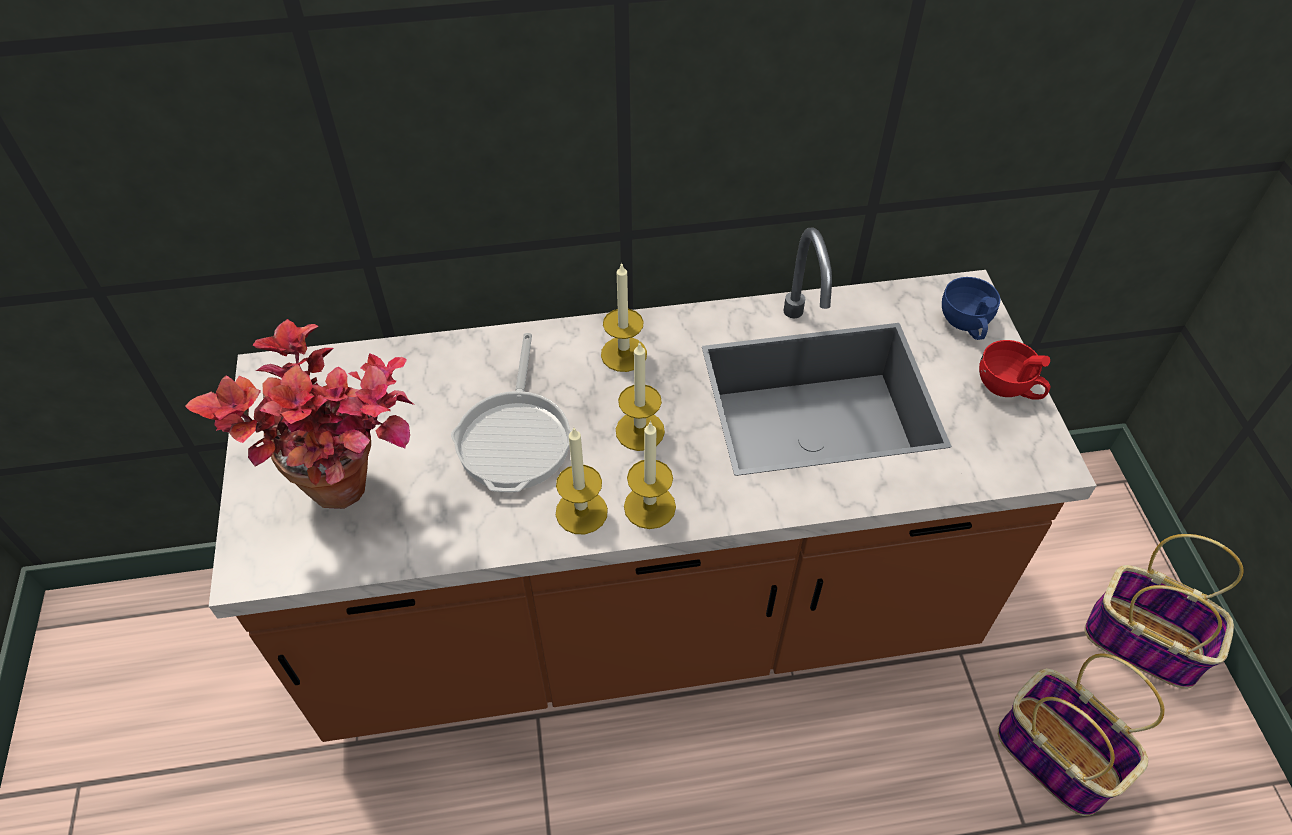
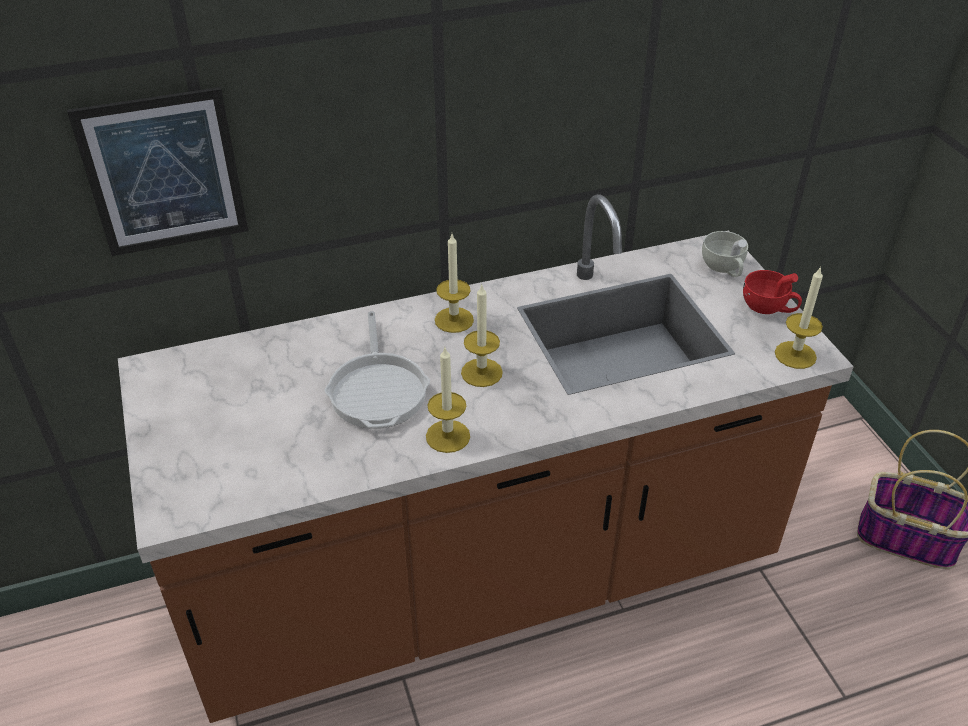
camera: 10 degrees left, 10 degrees down
(278, 163) = (164, 173): none -> picture
(356, 498) = (251, 451): potted plant -> none
(649, 506) = (504, 425): candle -> candle (795, 355)
(966, 324) = (724, 268): blue cup -> white cup
(1053, 755) = (856, 638): basket -> none

